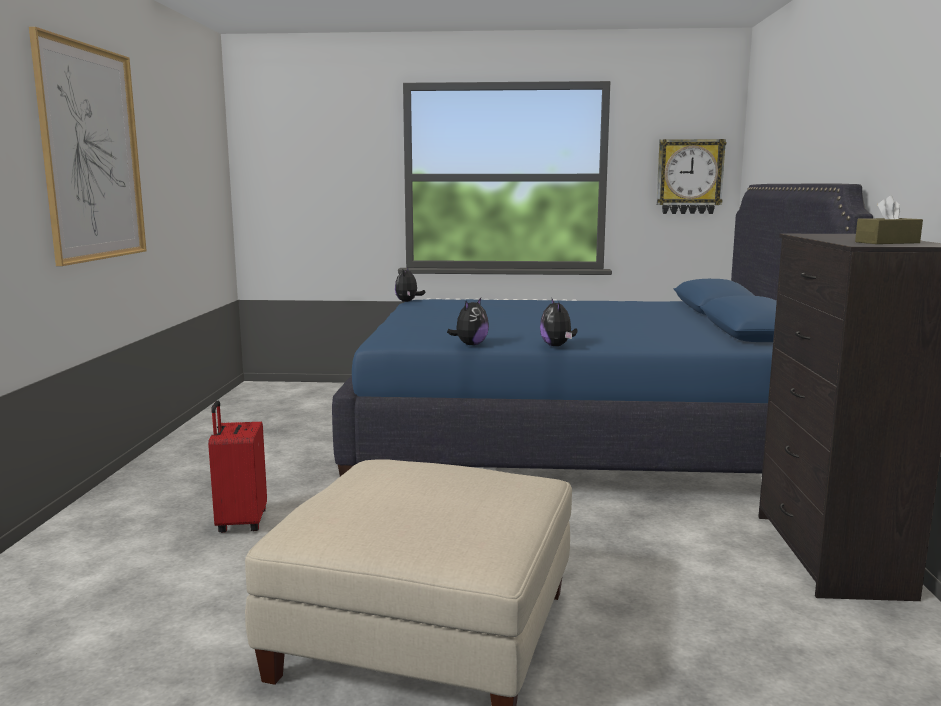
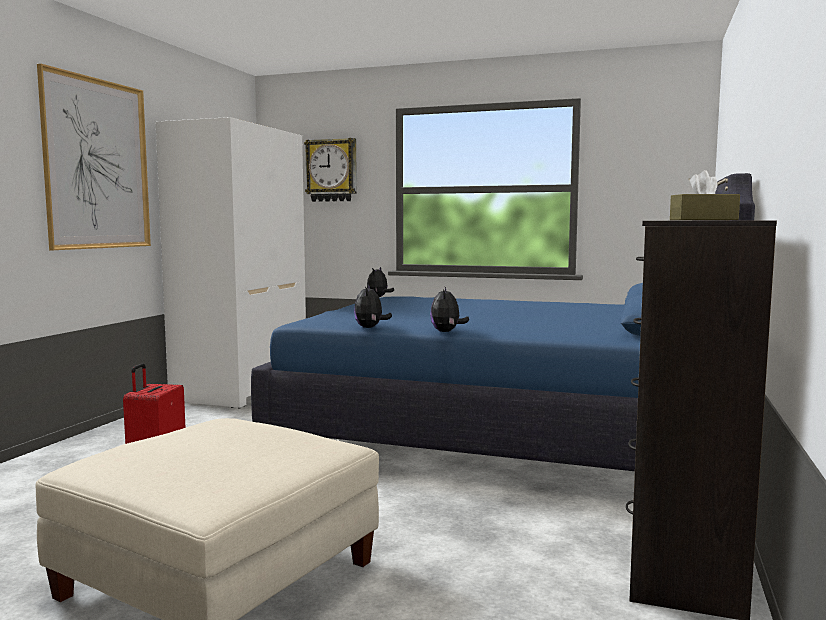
camera: 15 degrees right, 5 degrees down
(245, 412) = (242, 388): none -> white wardrobe
(470, 344) = (370, 328): plush toy -> plush toy turned 135 degrees clockwise
(689, 177) = (660, 186): wall clock -> wall clock (332, 170)

